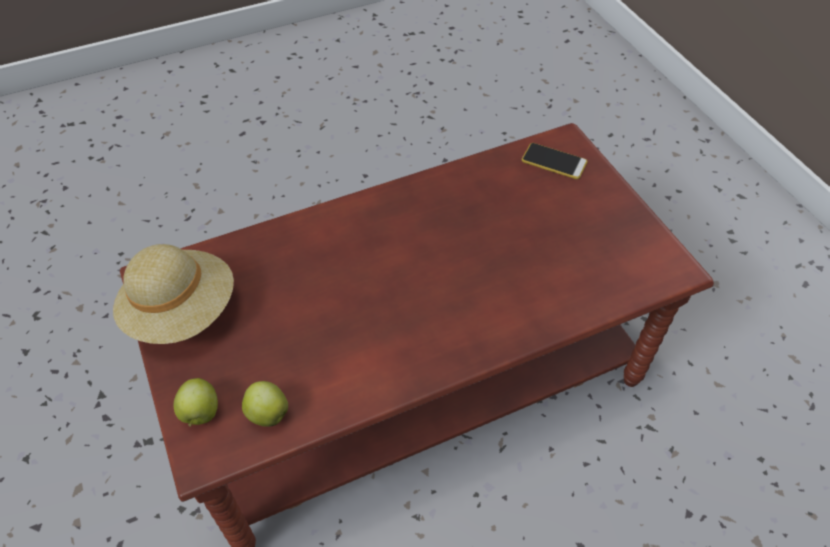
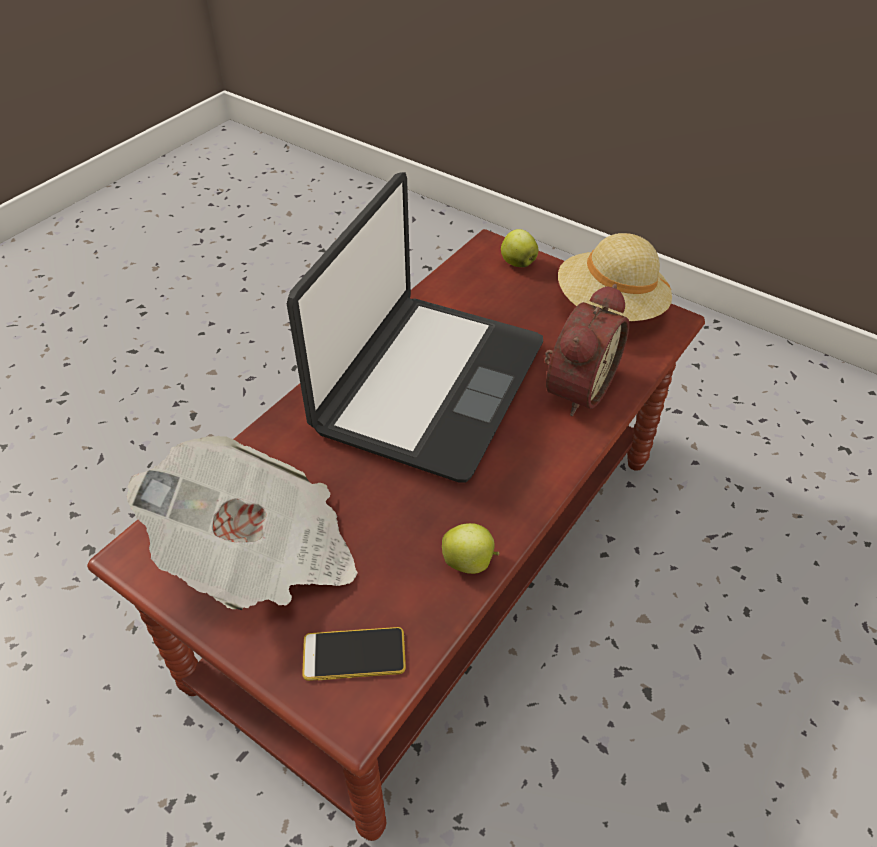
camera: 150 degrees right, 5 degrees down
(267, 413) = (470, 280): apple -> apple (470, 562)
(290, 252) = (575, 388): none -> alarm clock
(400, 307) = (428, 385): none -> laptop
(590, 233) = (261, 554): none -> newspaper

